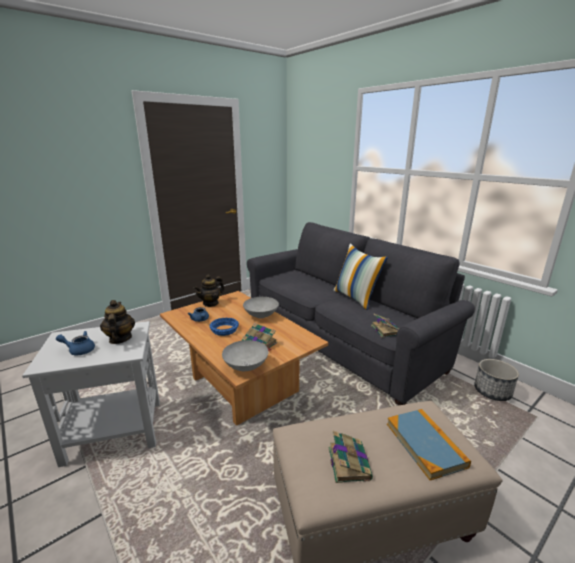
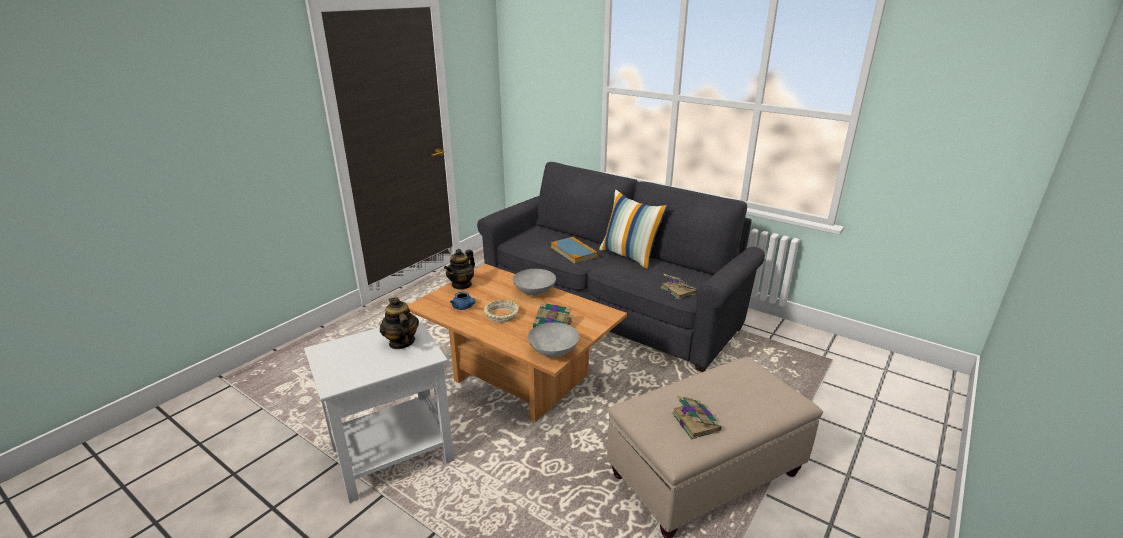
camera: 15 degrees left, 5 degrees up
(79, 350) = (363, 362): blue teapot -> none
(224, 330) = (501, 315): blue bowl -> beige bowl
(425, 444) = (755, 395): book -> book (574, 252)
(492, 391) = (787, 342): planter -> none

